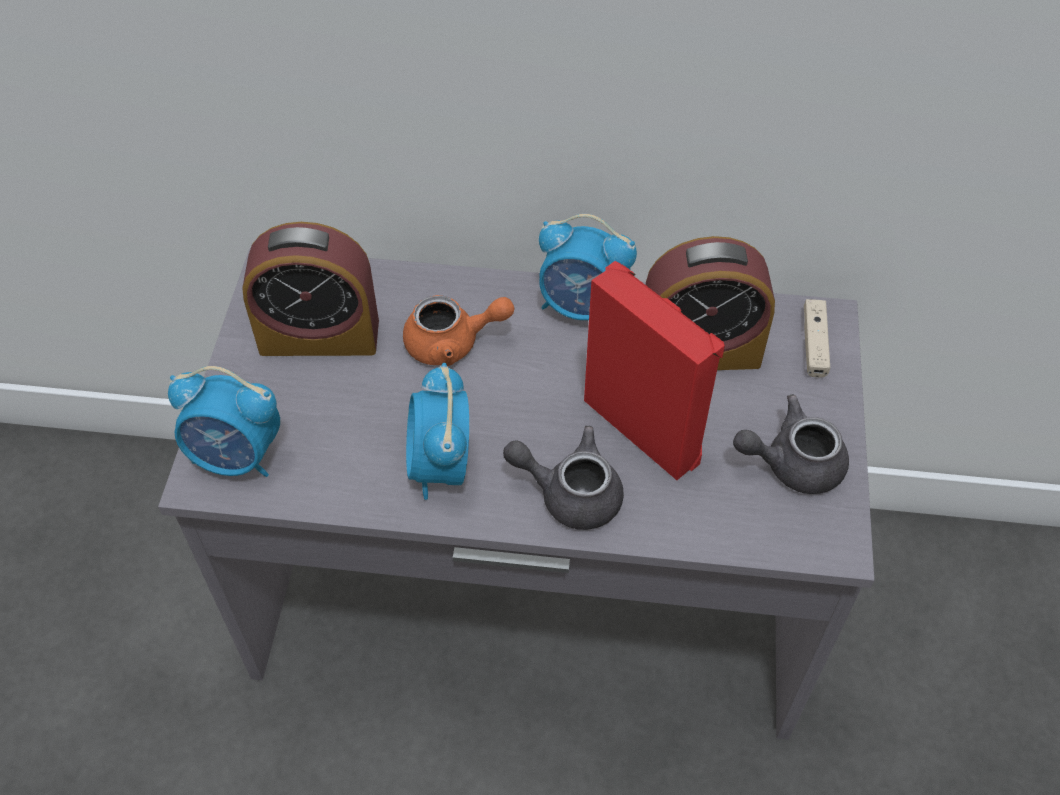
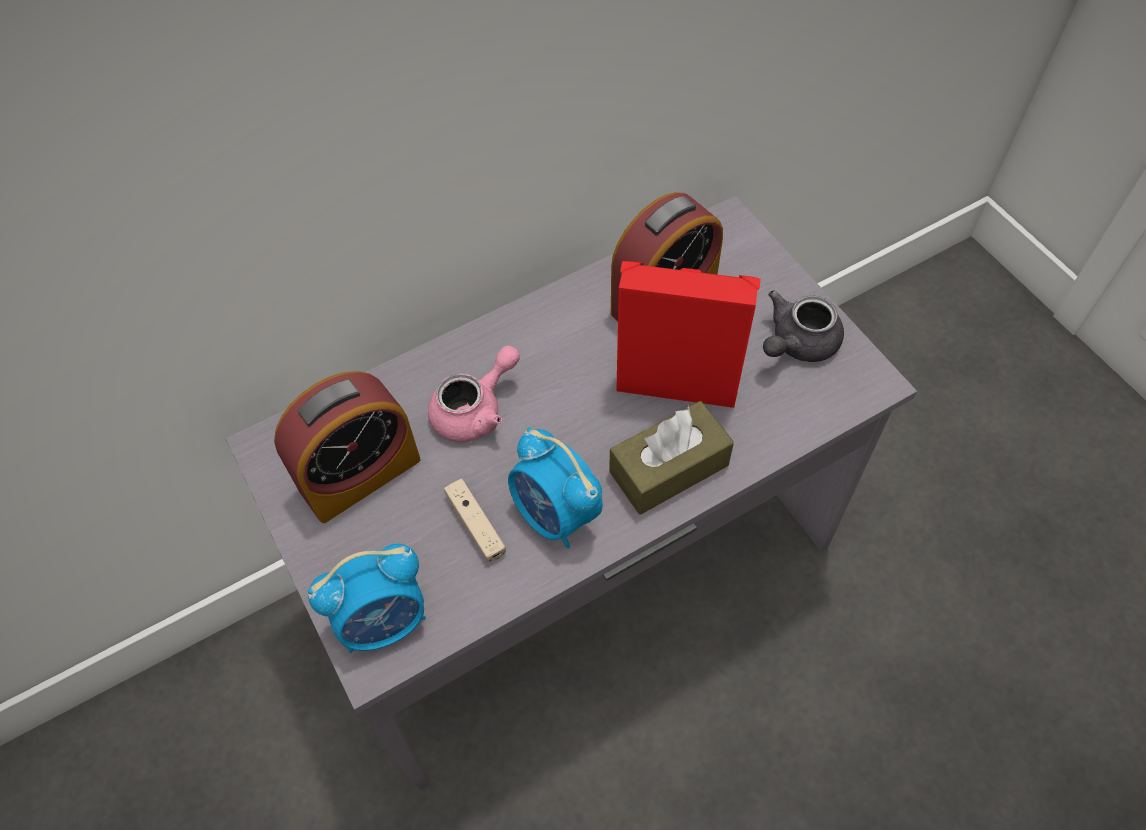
camera: 35 degrees left, 5 degrees up
(453, 343) = (475, 410): orange teapot -> pink teapot
(570, 493) = (669, 468): grey teapot -> brown tissue box
(582, 307) = (549, 319): alarm clock -> none
(814, 344) = (736, 245): beige game controller -> beige game controller (476, 525)

